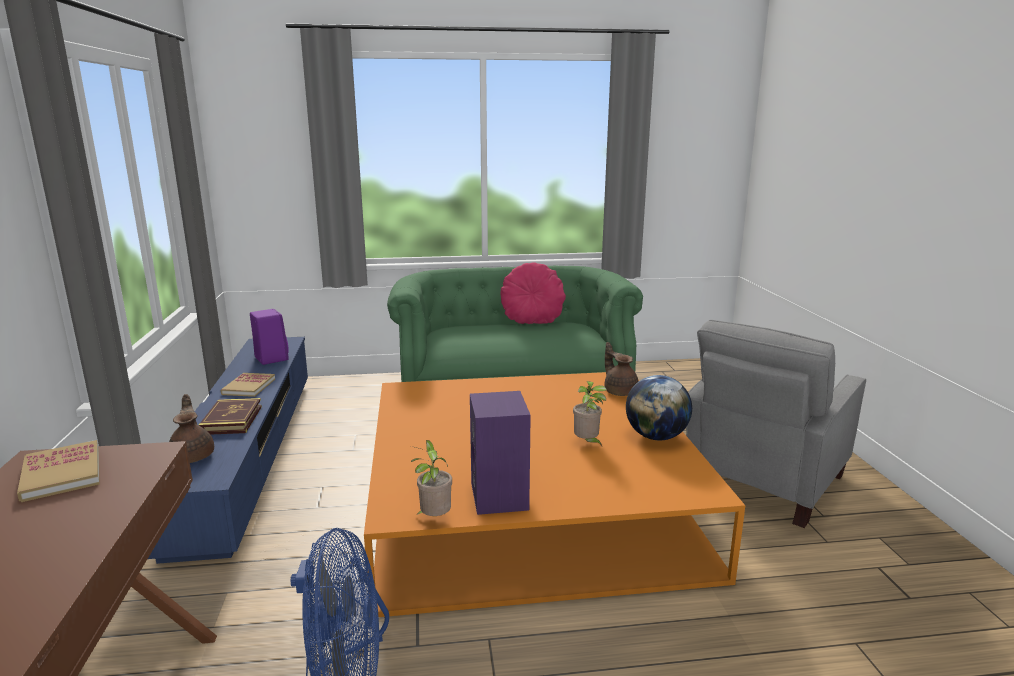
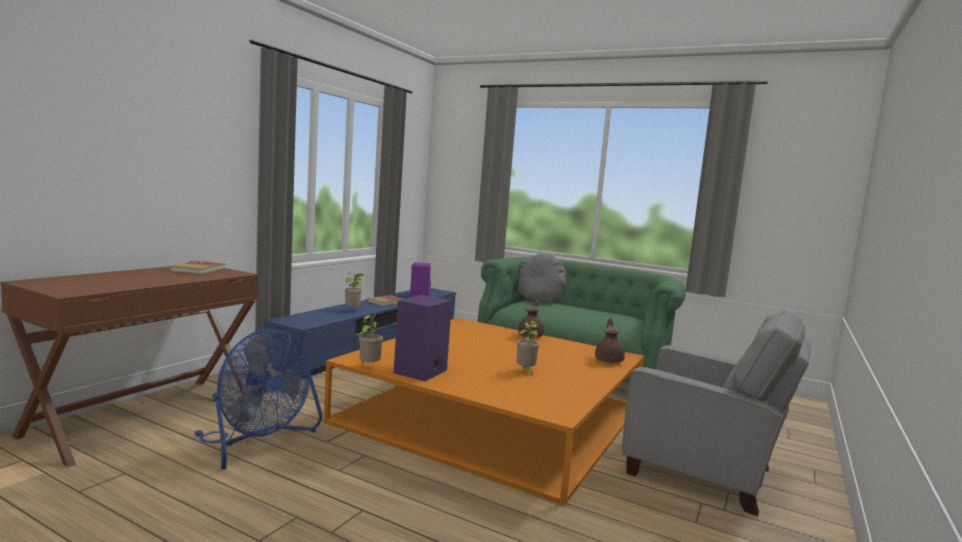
camera: 35 degrees right, 10 degrees down
(194, 456) = (312, 316): brown teapot -> brown teapot (531, 336)
(232, 420) = (353, 310): book -> potted plant
(451, 326) = (539, 300): none -> grey pillow
(532, 322) = (603, 310): pink pillow -> none
(656, 436) = (584, 384): globe -> none
(762, 481) = (703, 472): grey armchair -> grey armchair turned 135 degrees counterclockwise

